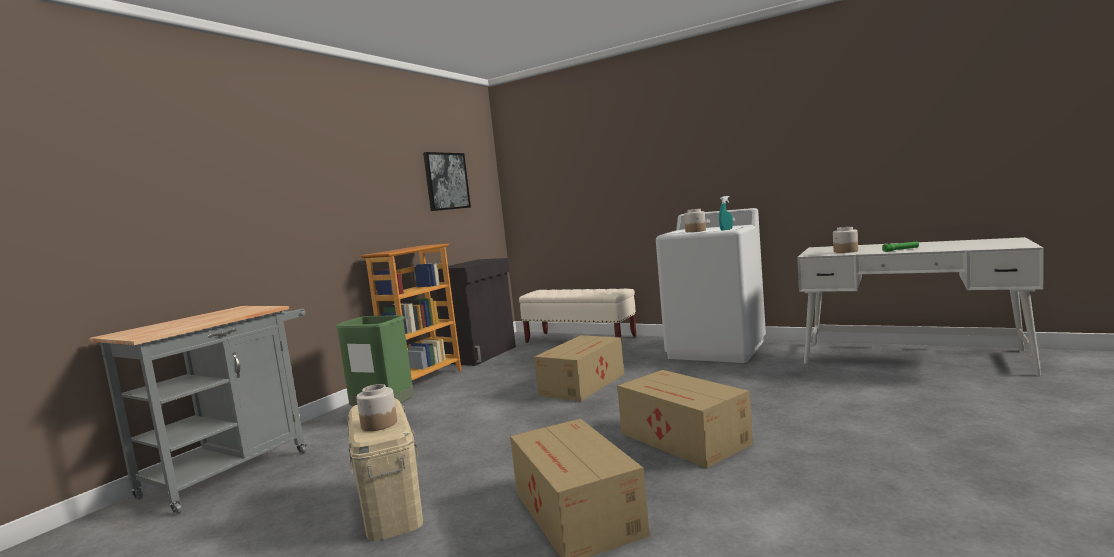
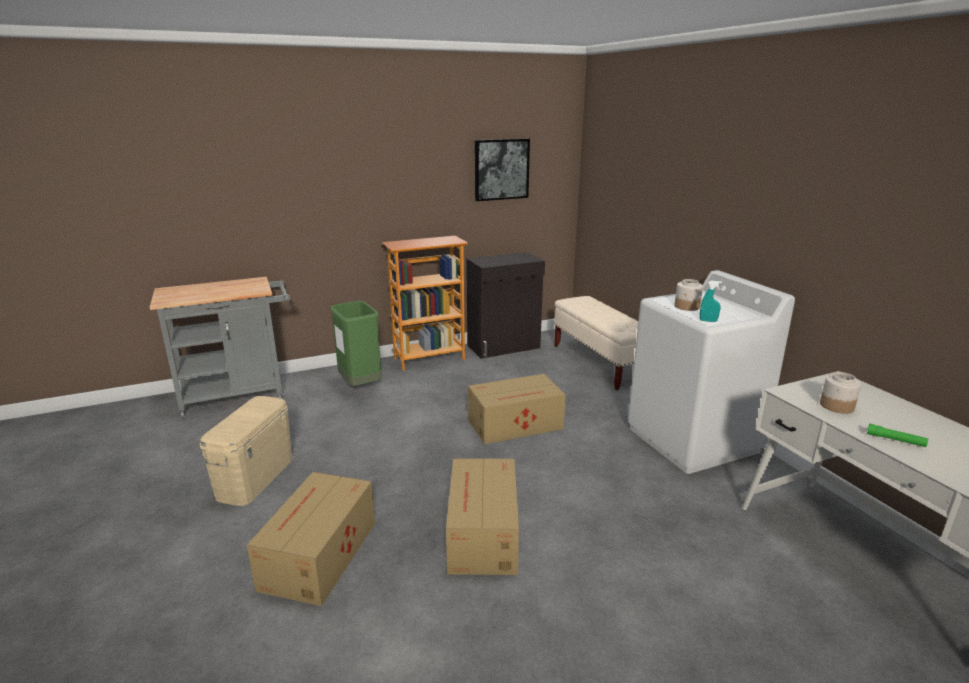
camera: 35 degrees right, 15 degrees up
(379, 424) = (234, 425): jar -> none

